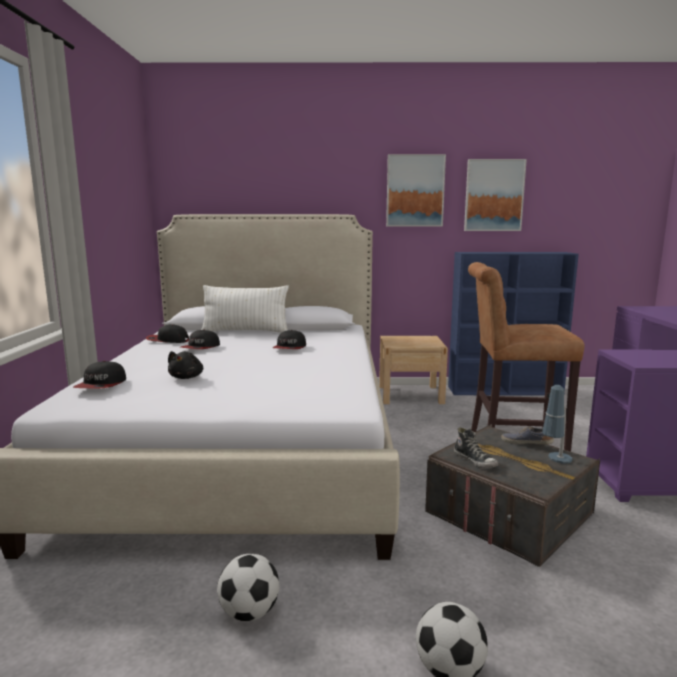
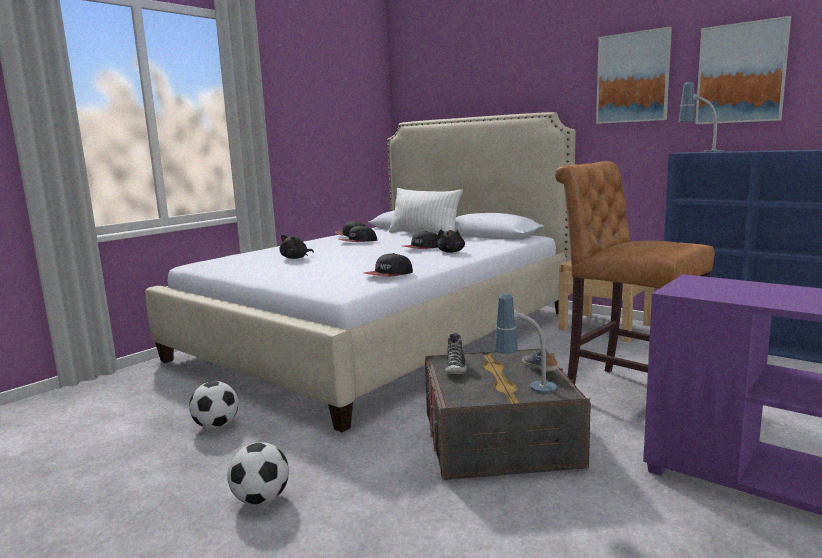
camera: 40 degrees right, 0 degrees up
(102, 385) = (238, 255): cap -> cap (389, 275)
(327, 348) = (451, 252): none -> black plush toy
(480, 253) = (699, 152): none -> table lamp

